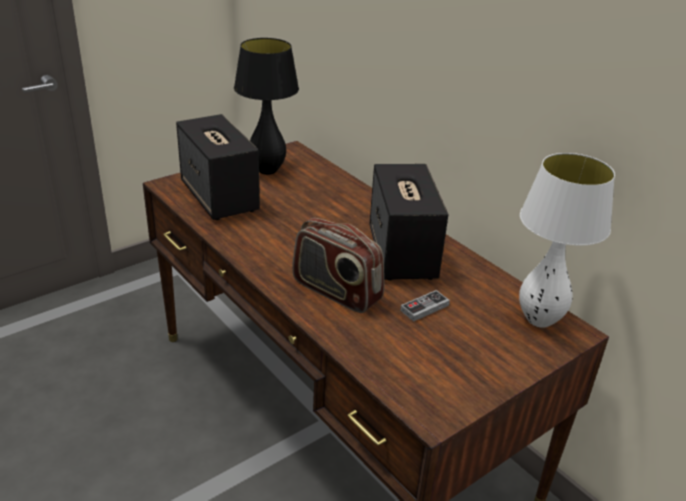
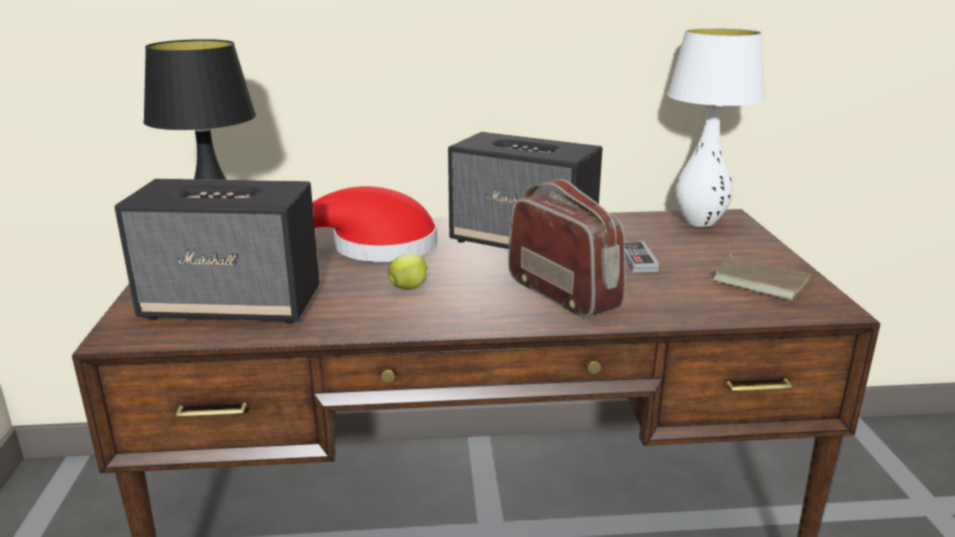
camera: 55 degrees left, 10 degrees down
(289, 237) = (409, 288): none -> apple
(332, 207) = (376, 248): none -> red hat
(336, 292) = (563, 293): radio -> radio turned 105 degrees counterclockwise
(448, 374) = (762, 281): none -> brown book

